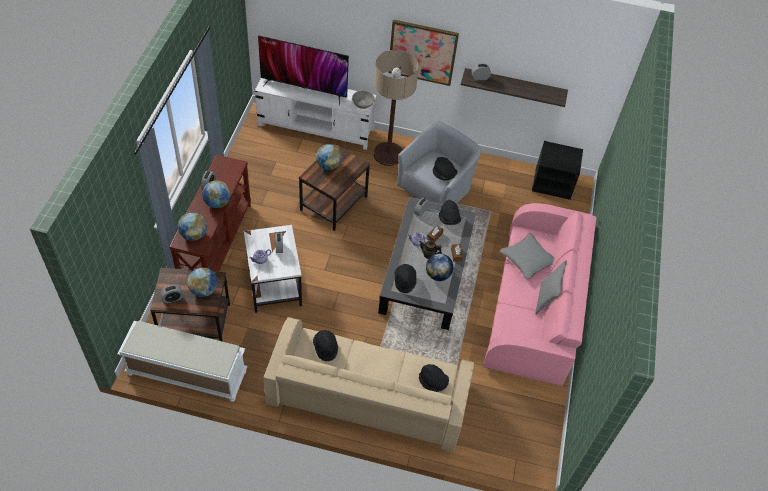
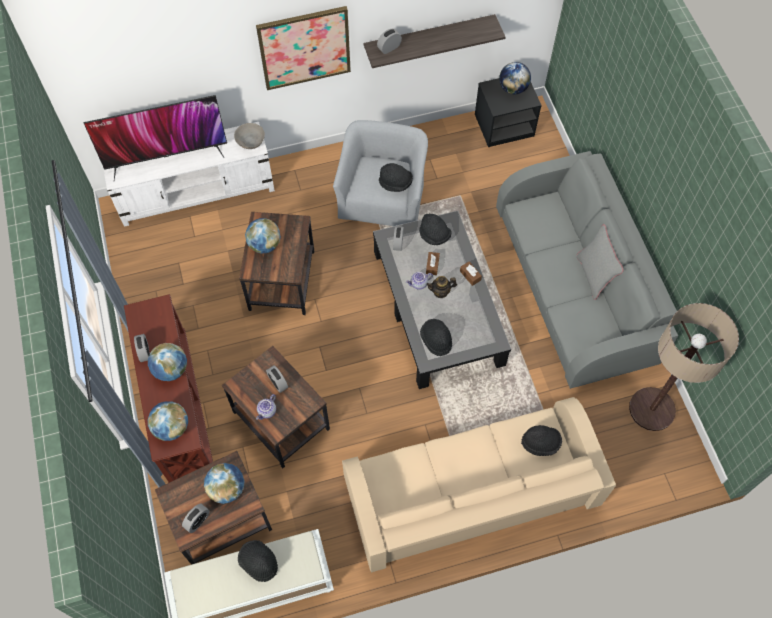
camera: 25 degrees left, 10 degrees up
(275, 285) = (282, 420): white side table -> brown side table
(325, 348) = (402, 471): black hat -> black hat (259, 562)
(388, 154) = (303, 184): floor lamp -> floor lamp (652, 409)
(438, 275) = (466, 312): globe -> globe (513, 88)
(528, 259) = (546, 237): grey pillow -> none
(534, 306) = (575, 285): pink sofa -> grey sofa

